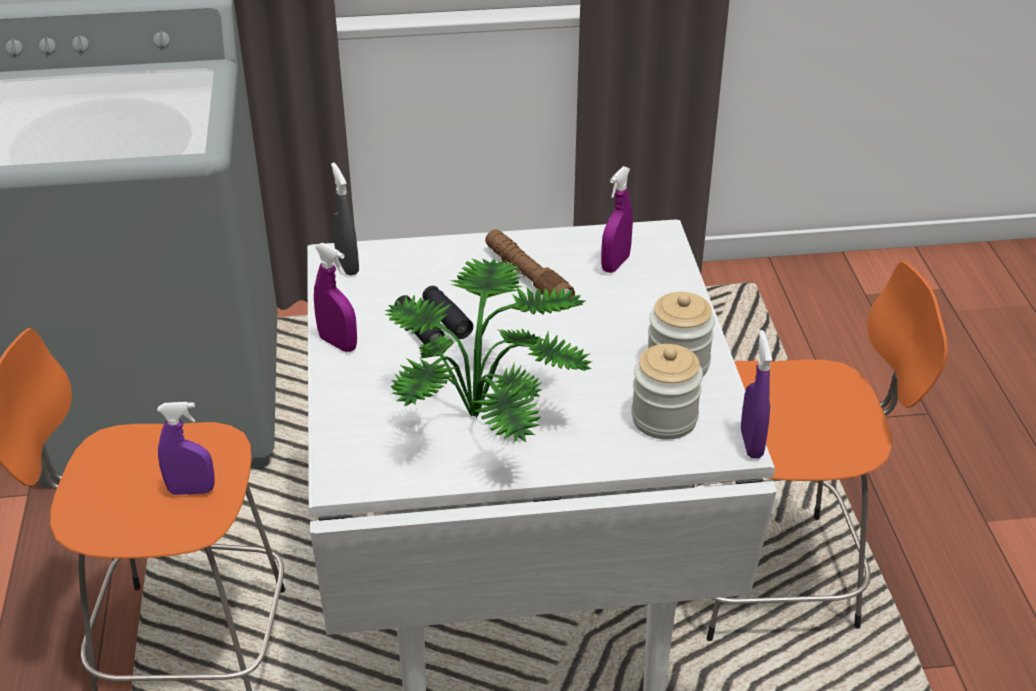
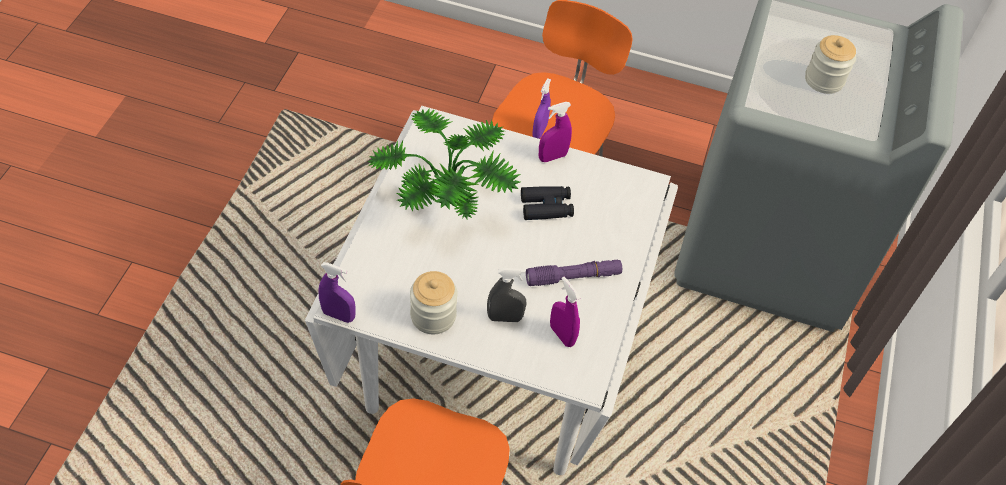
camera: 110 degrees right, 15 degrees up
(347, 265) = (635, 187): grey spray bottle -> grey spray bottle (505, 318)
(527, 276) = (573, 277): brown flashlight -> purple flashlight
(664, 418) = (388, 282): jar -> jar (824, 80)

